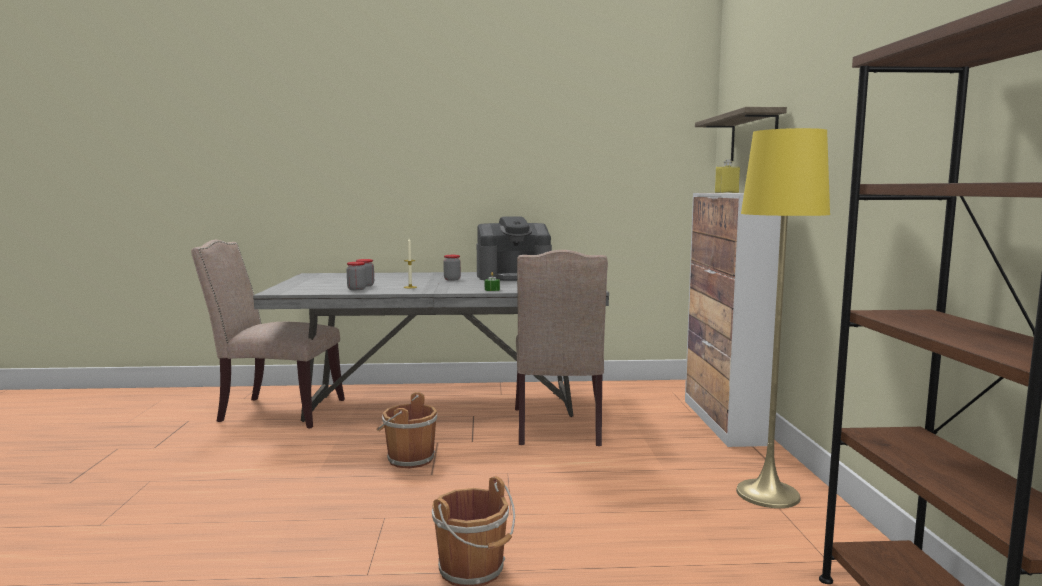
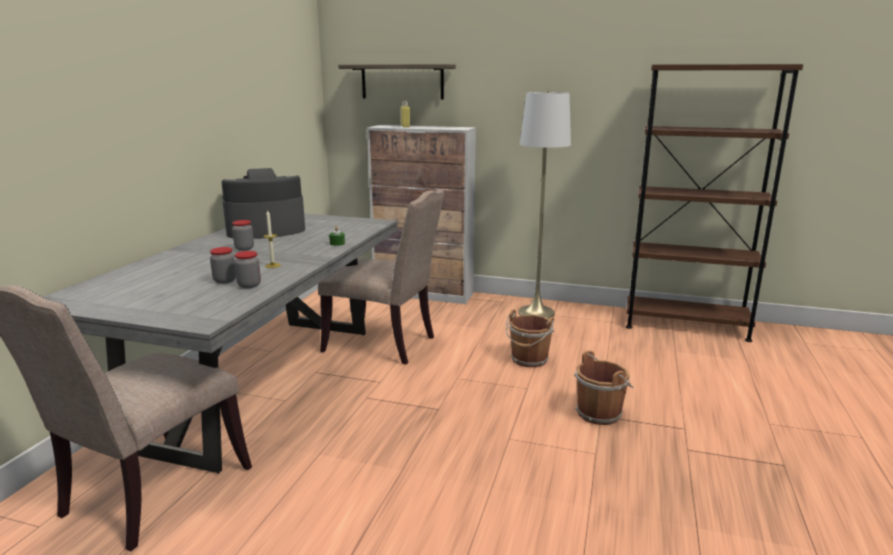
camera: 70 degrees left, 10 degrees up
(408, 459) = (396, 416): brown bucket -> brown bucket (529, 360)
(514, 276) = (265, 230): coffee machine -> coffee machine turned 120 degrees counterclockwise
(767, 494) = (536, 313): yellow floor lamp -> white floor lamp

